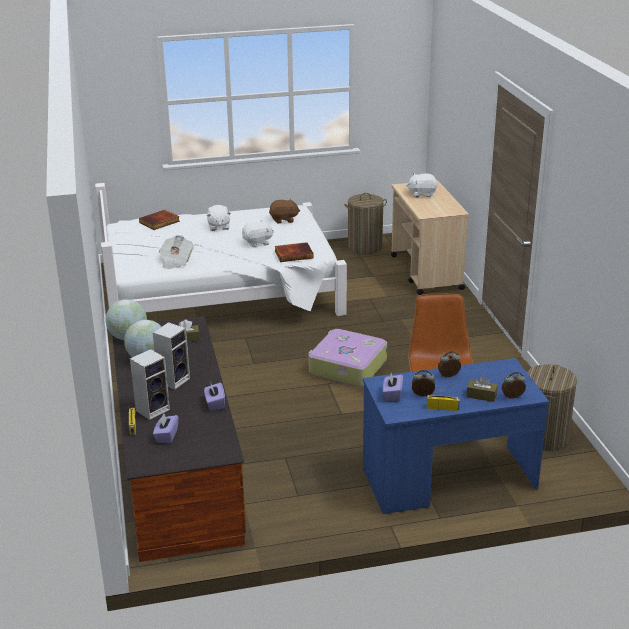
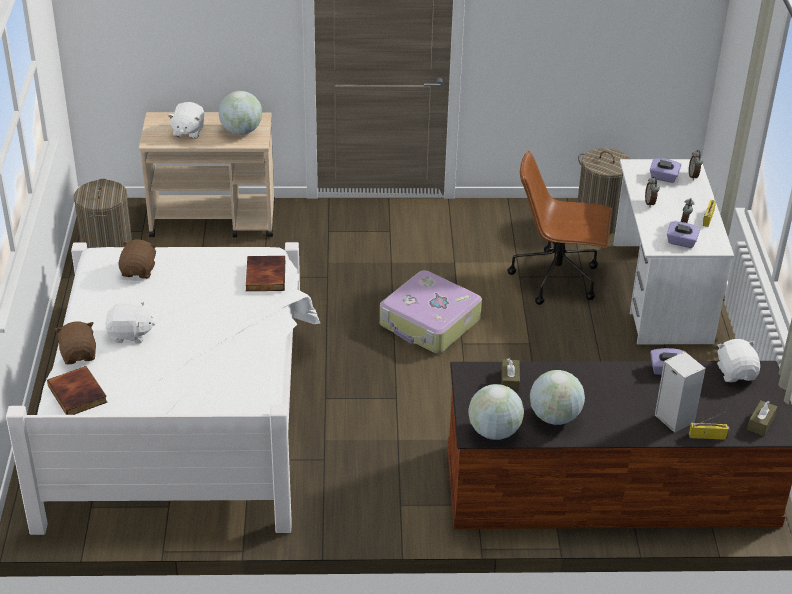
camera: 80 degrees left, 10 degrees up
(166, 436) = (729, 411): purple tissue box -> purple tissue box (663, 177)
(174, 380) = (609, 397): speaker -> none
(176, 261) = (235, 387): newspaper -> none
(196, 217) = (79, 354): none -> brown plush toy
(257, 243) = (210, 303): white plush toy -> white plush toy (736, 373)
(435, 208) = (241, 131): none -> globe
(448, 479) = (661, 293): blue desk -> white desk
(481, 395) = (688, 192): brown tissue box -> brown tissue box (761, 423)

